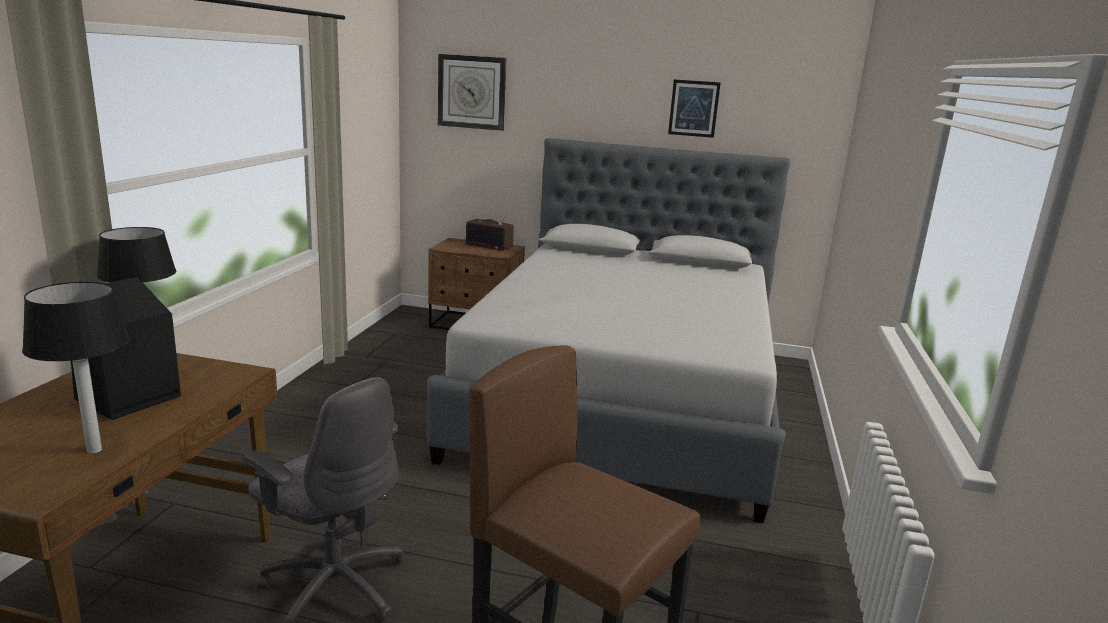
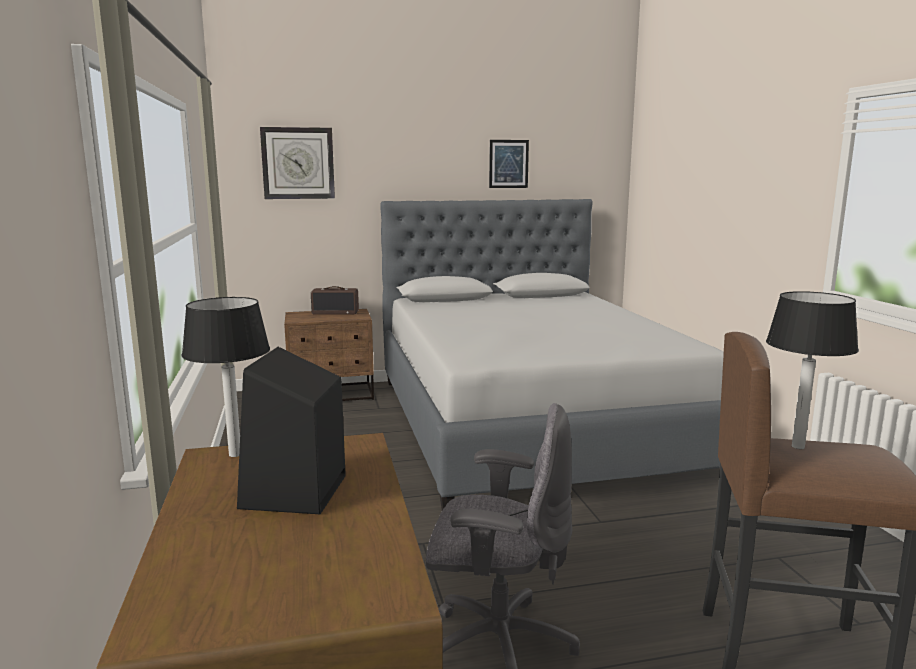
camera: 25 degrees left, 5 degrees down
(95, 449) = (362, 543): table lamp -> table lamp (797, 446)

